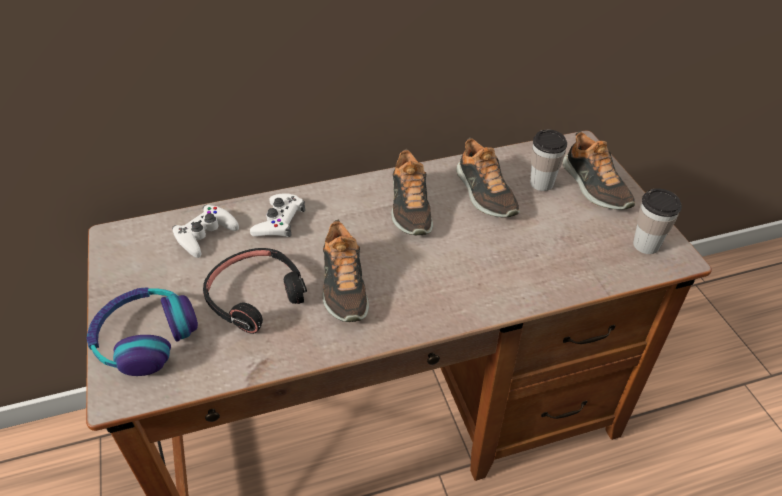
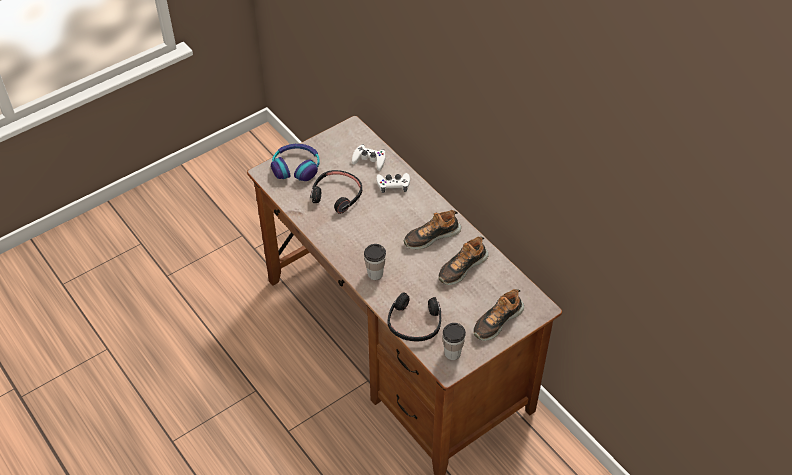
camera: 70 degrees right, 5 degrees up
(344, 285) = (358, 226): shoe -> none
(541, 183) = (486, 293): cup -> cup (375, 274)
(578, 271) = (414, 323): none -> black headphones

